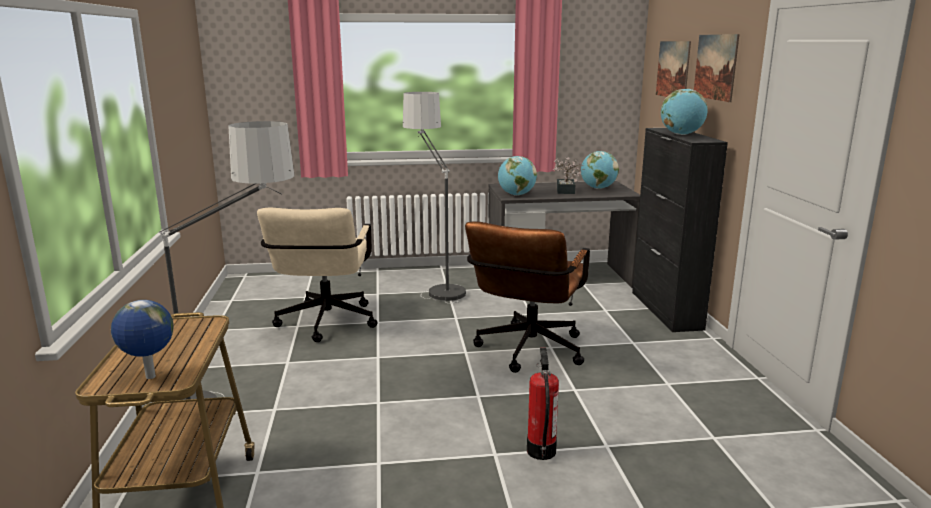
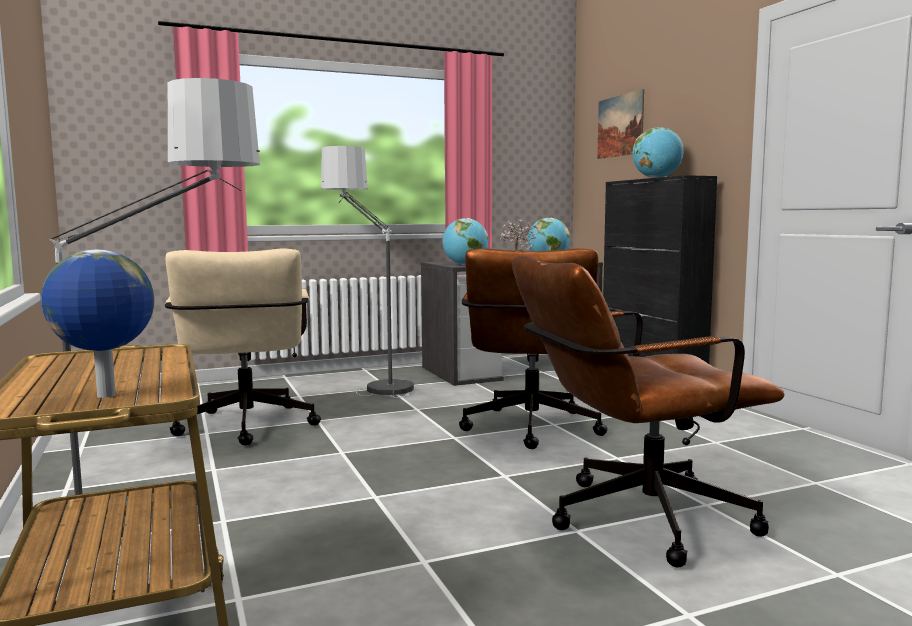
camera: 15 degrees left, 10 degrees down
(541, 451) = (632, 520): fire extinguisher -> brown office chair
(715, 67) = (684, 105): picture -> none

